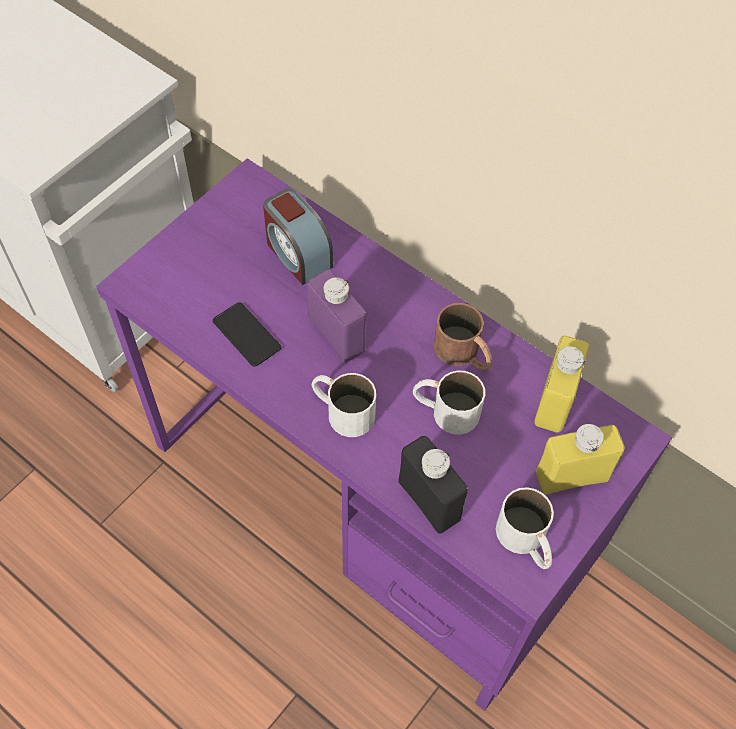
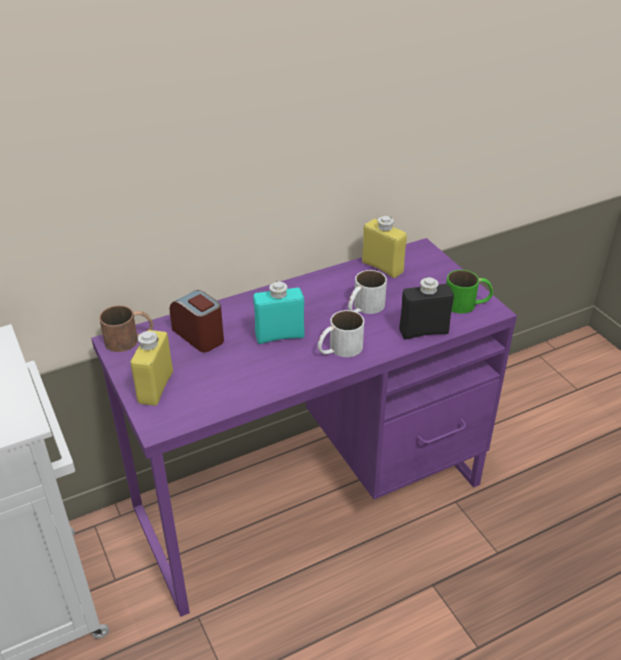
camera: 65 degrees left, 20 degrees down
(246, 335) = (250, 376): phone -> none
(297, 254) = (199, 335): alarm clock -> alarm clock turned 120 degrees counterclockwise
(337, 335) = (279, 336): purple bottle -> turquoise bottle
(464, 354) = (329, 289): brown mug -> brown mug (130, 339)
(526, 541) = (467, 304): white mug -> green mug
(571, 476) = (433, 276): yellow bottle -> yellow bottle (155, 387)

